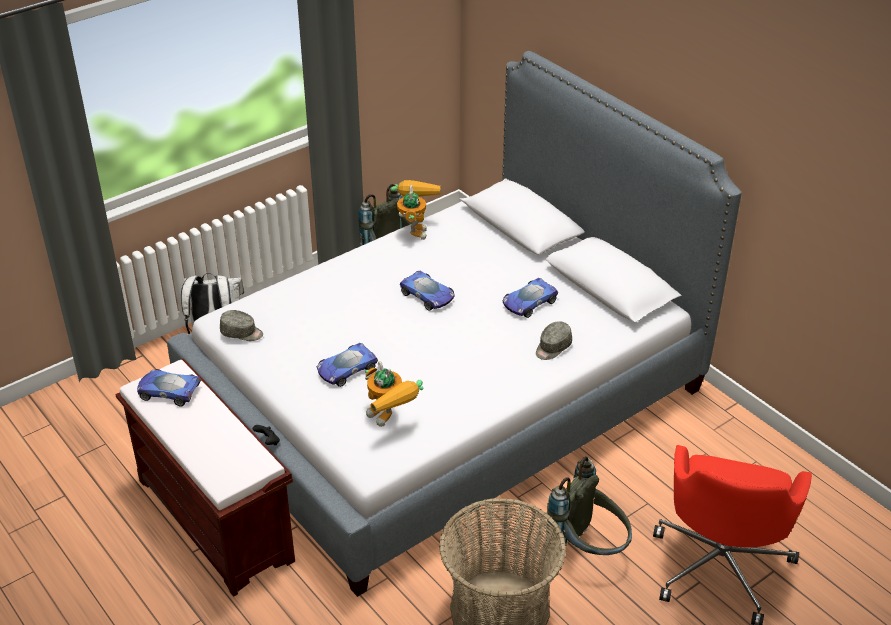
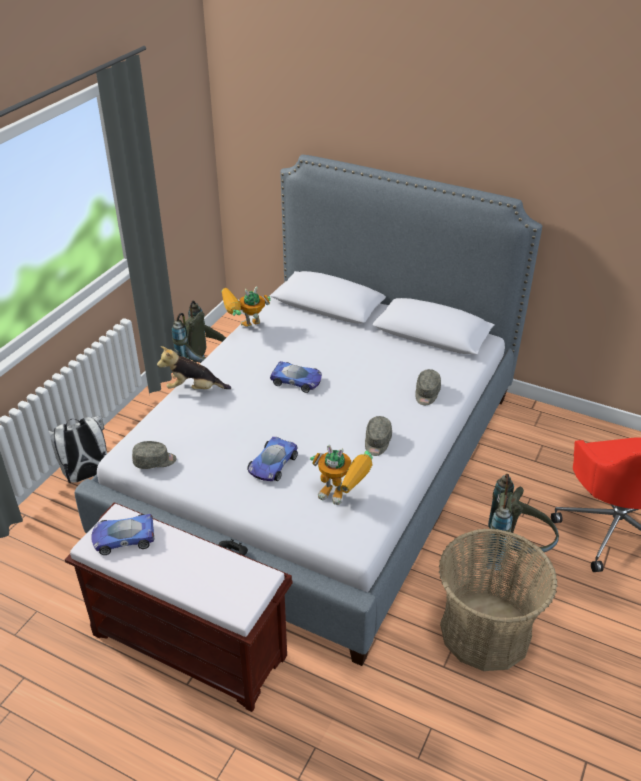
camera: 25 degrees left, 0 degrees up
(323, 275) = (194, 389): none -> plush toy
(414, 228) = (245, 329): toy robot -> toy robot turned 90 degrees counterclockwise
(463, 380) = (377, 442): none -> grey cap
(528, 303) = (381, 363): toy car -> none

